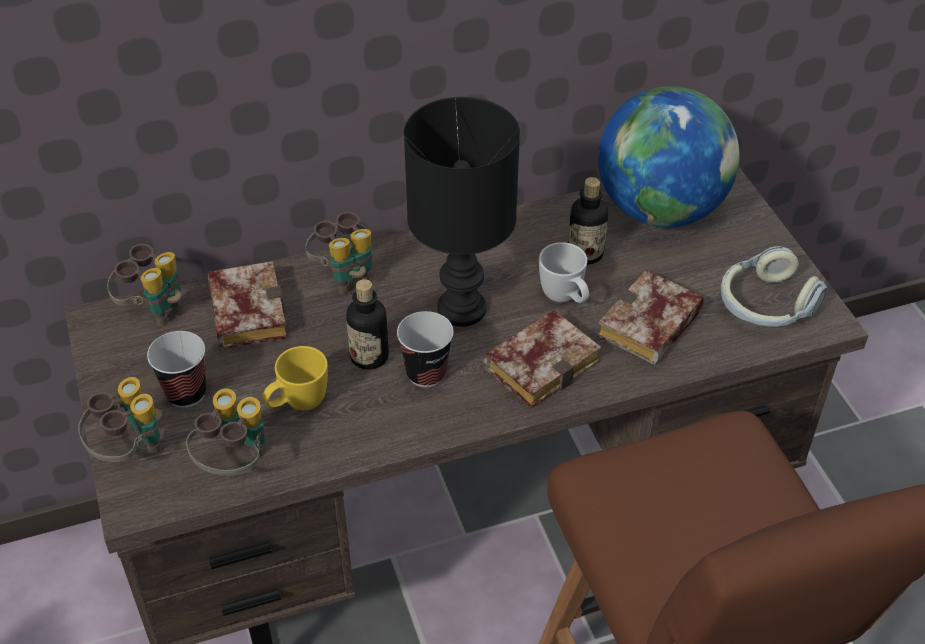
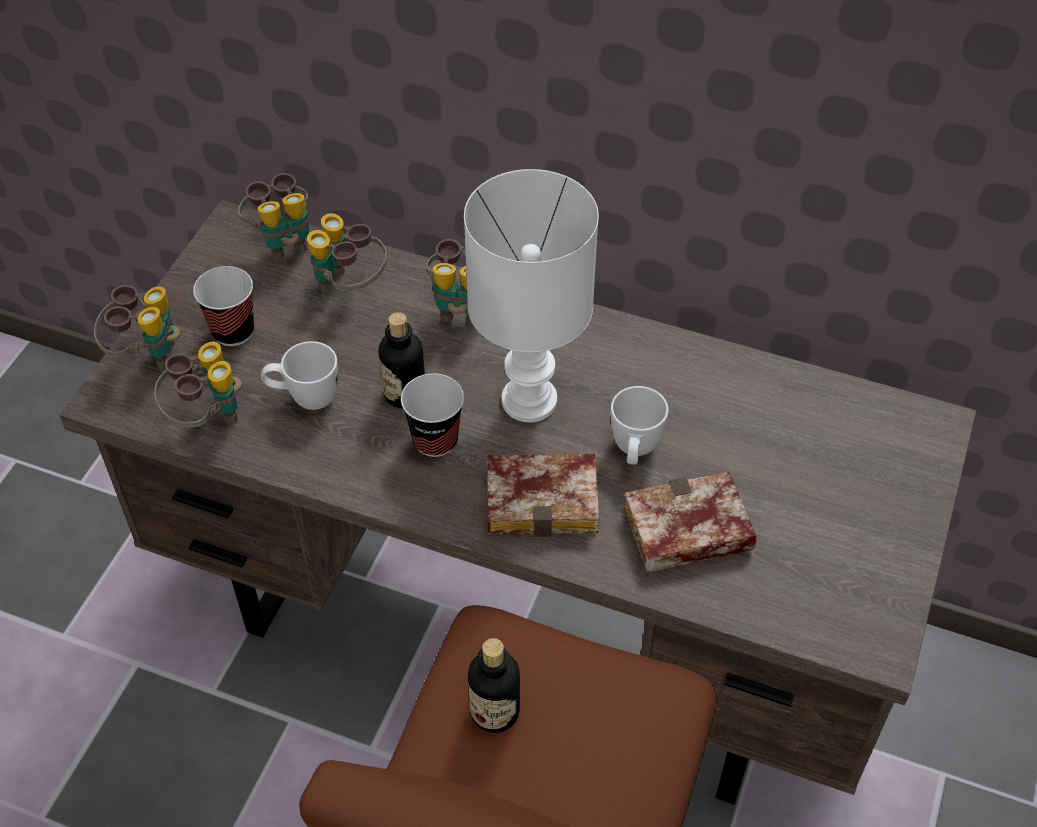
camera: 40 degrees right, 5 degrees up
(244, 310) = (349, 287): book -> binoculars
(297, 404) = (304, 398): yellow mug -> white mug
(463, 309) = (530, 402): black table lamp -> white table lamp
(585, 253) = (703, 419): bottle -> bottle (494, 711)
(660, 210) = (830, 421): globe -> none
(765, 305) = (830, 588): headphones -> none

